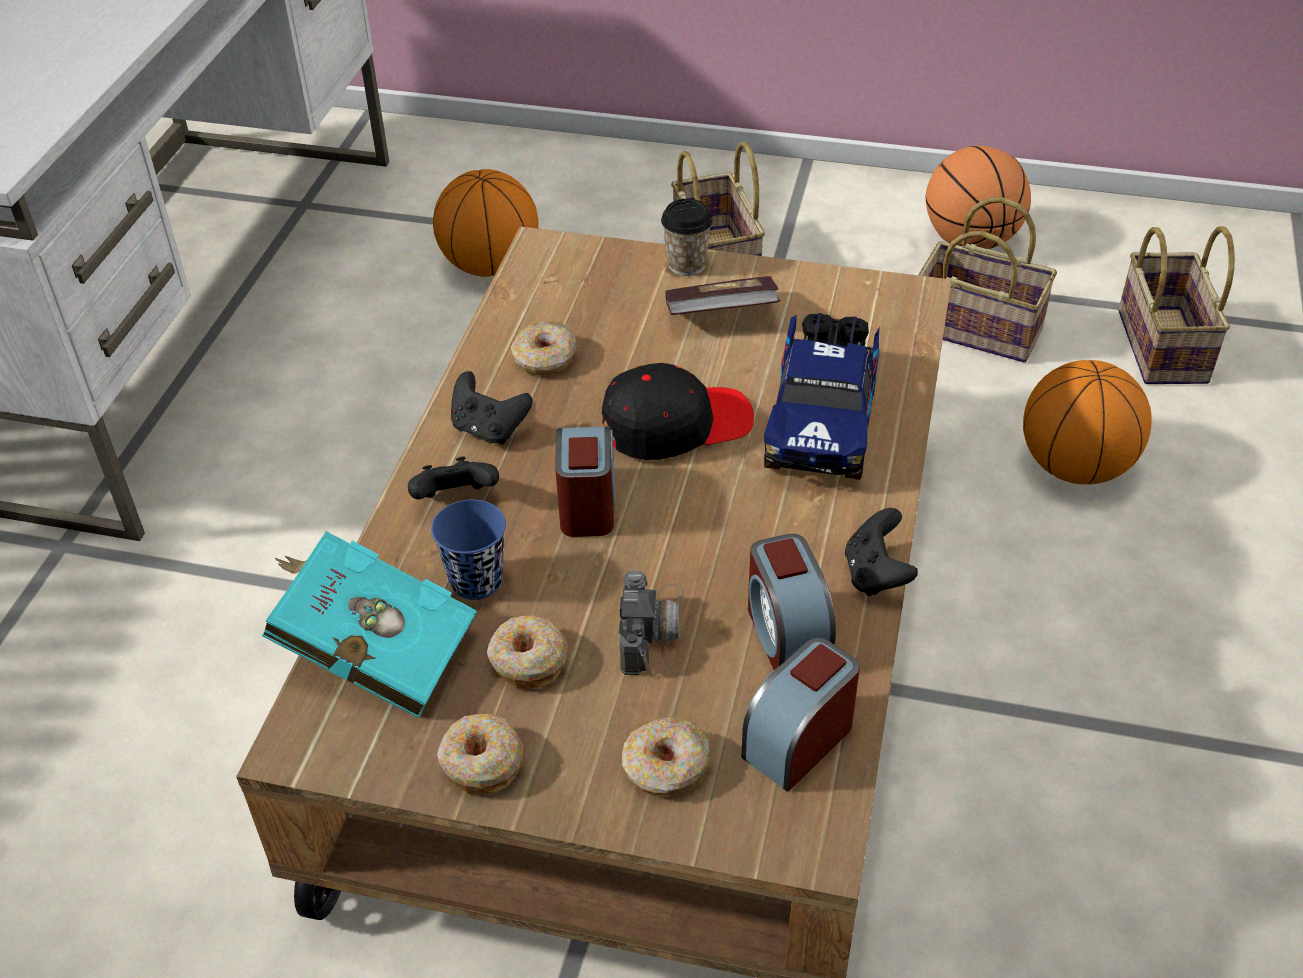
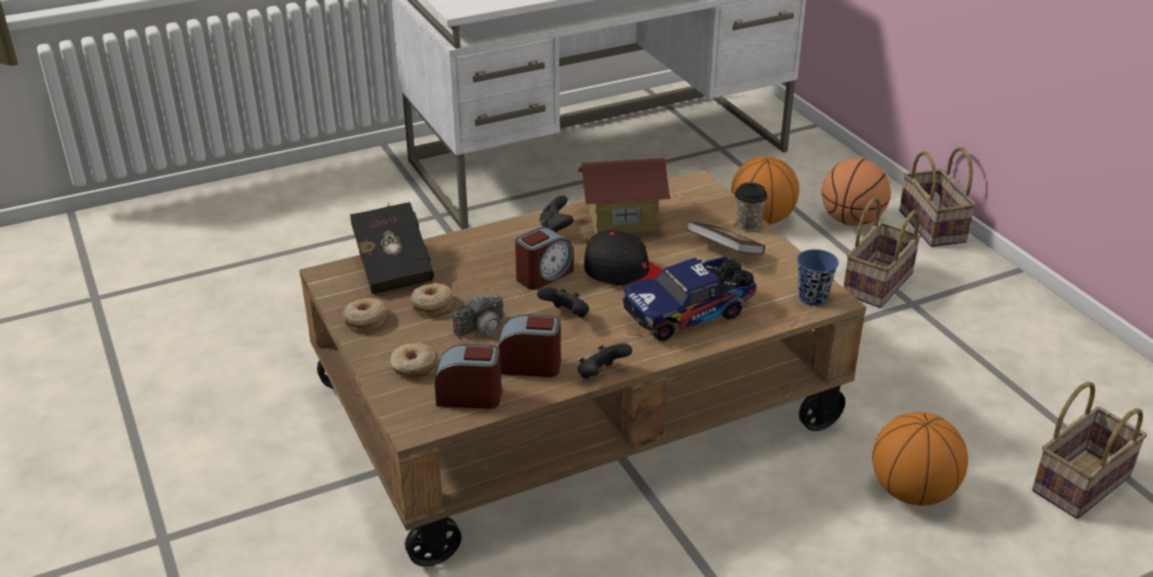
camera: 50 degrees right, 10 degrees down
(372, 651) = (393, 266): turquoise book -> black book
(455, 500) = (501, 242): black game controller -> black game controller (566, 316)
(476, 581) = (461, 271): blue cup -> blue cup (812, 297)
(545, 359) = (622, 220): donut -> toy house
(786, 634) = (530, 365): alarm clock -> alarm clock turned 60 degrees clockwise
(970, 241) = (1051, 362): basketball -> basketball (851, 221)
(981, 329) = (976, 402): basket -> basket (934, 227)

